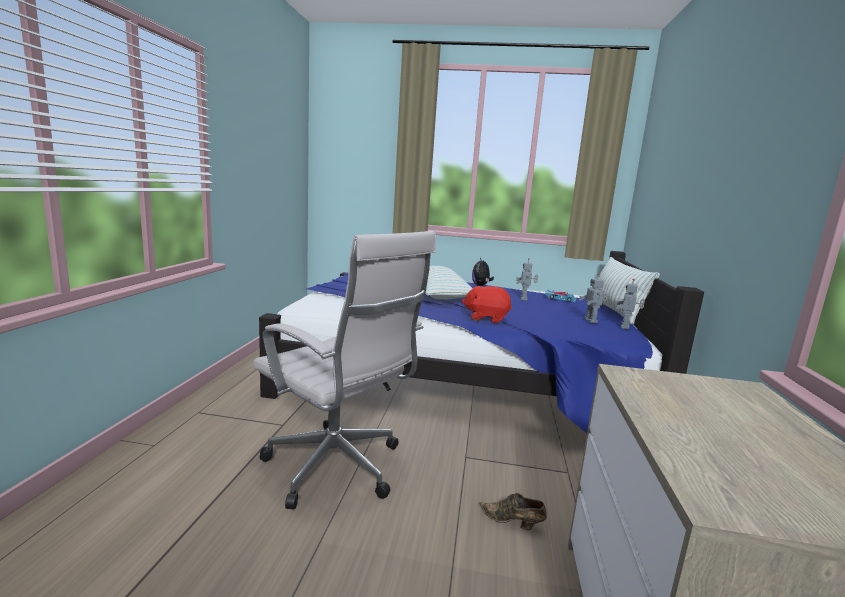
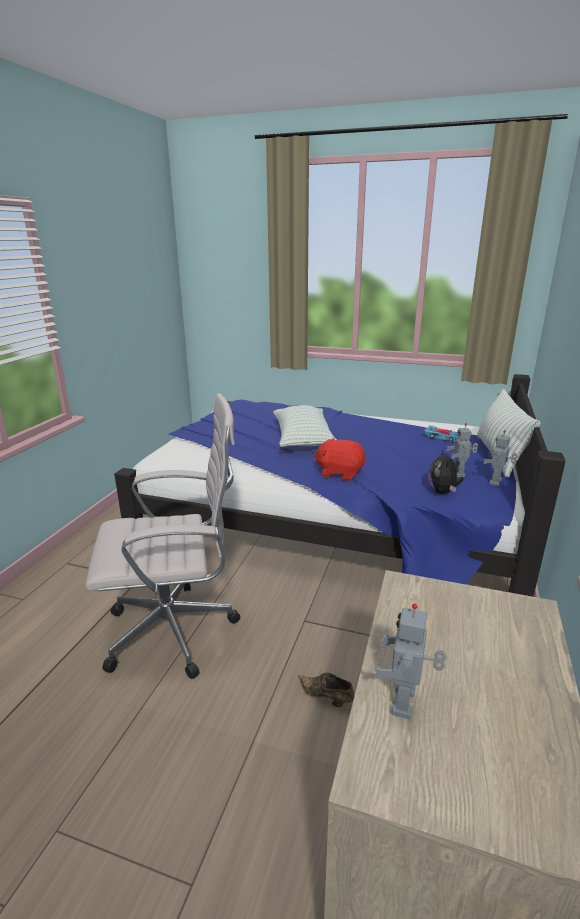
camera: 10 degrees right, 10 degrees up
(338, 469) = (177, 630): white office chair -> white office chair turned 60 degrees counterclockwise
(481, 285) = (360, 419): plush toy -> plush toy (442, 492)
(524, 299) = (400, 439): toy robot -> toy robot (405, 703)

